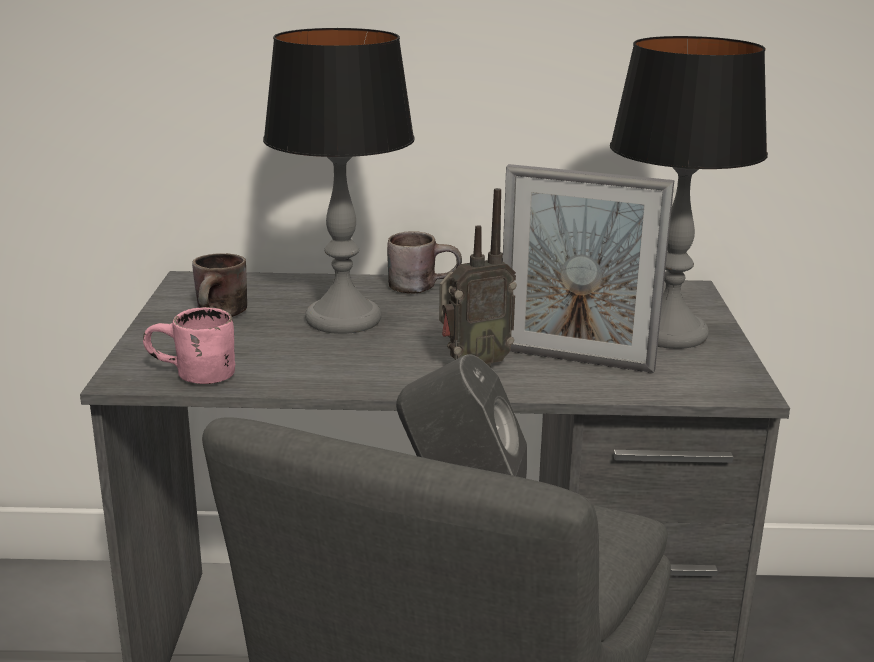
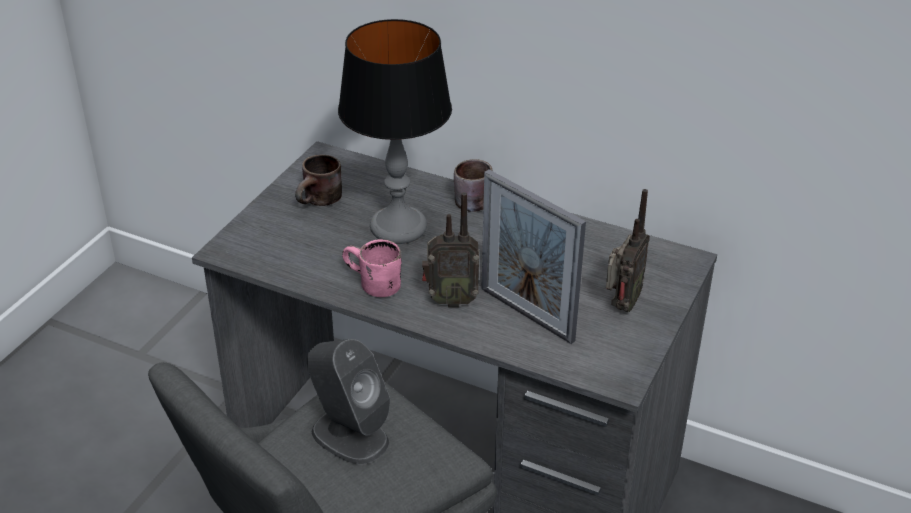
camera: 25 degrees right, 15 degrees up
(193, 376) = (265, 260): pink mug -> pink mug (371, 285)
(667, 333) = (621, 305): table lamp -> radio

